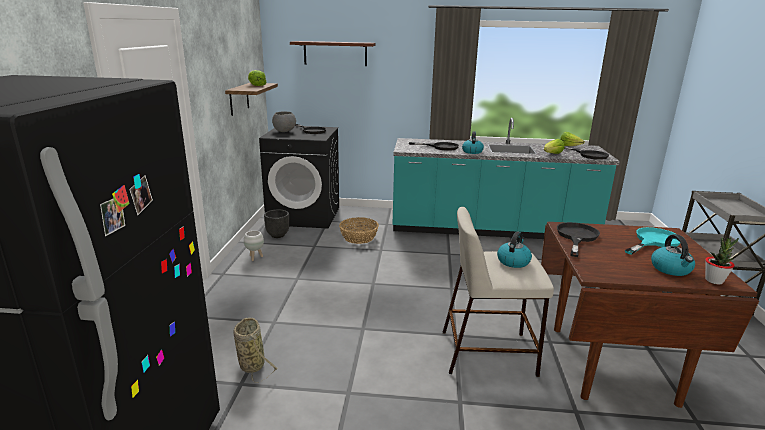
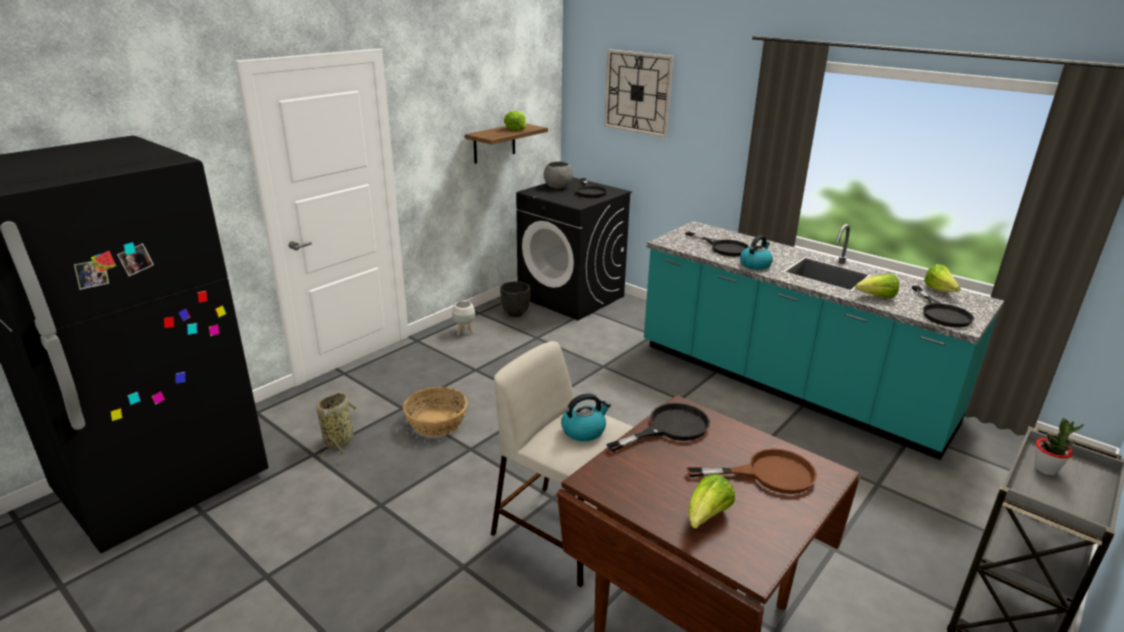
camera: 35 degrees right, 5 degrees up
(335, 53) = (638, 92): shelf -> wall clock
(358, 237) = (597, 342): basket -> basket (437, 422)
(653, 241) = (768, 474): turquoise frying pan -> brown frying pan
(671, 269) = (707, 517): kettle -> lettuce
(714, 280) = (734, 556): potted plant -> potted plant (1045, 469)

